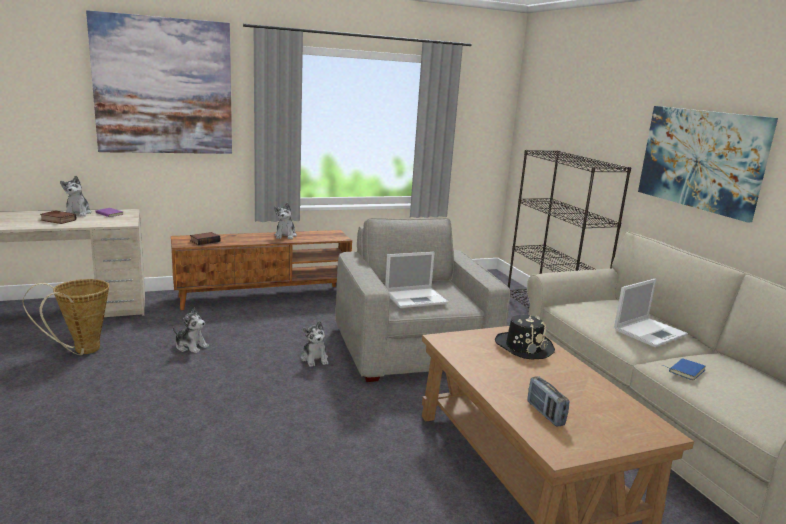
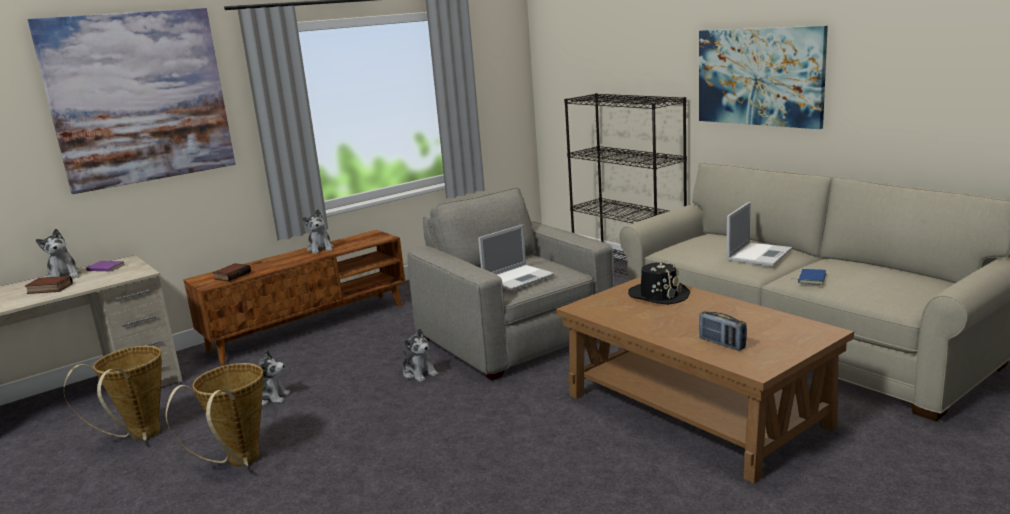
camera: 15 degrees left, 0 degrees up
(127, 394) = (239, 463): none -> basket

